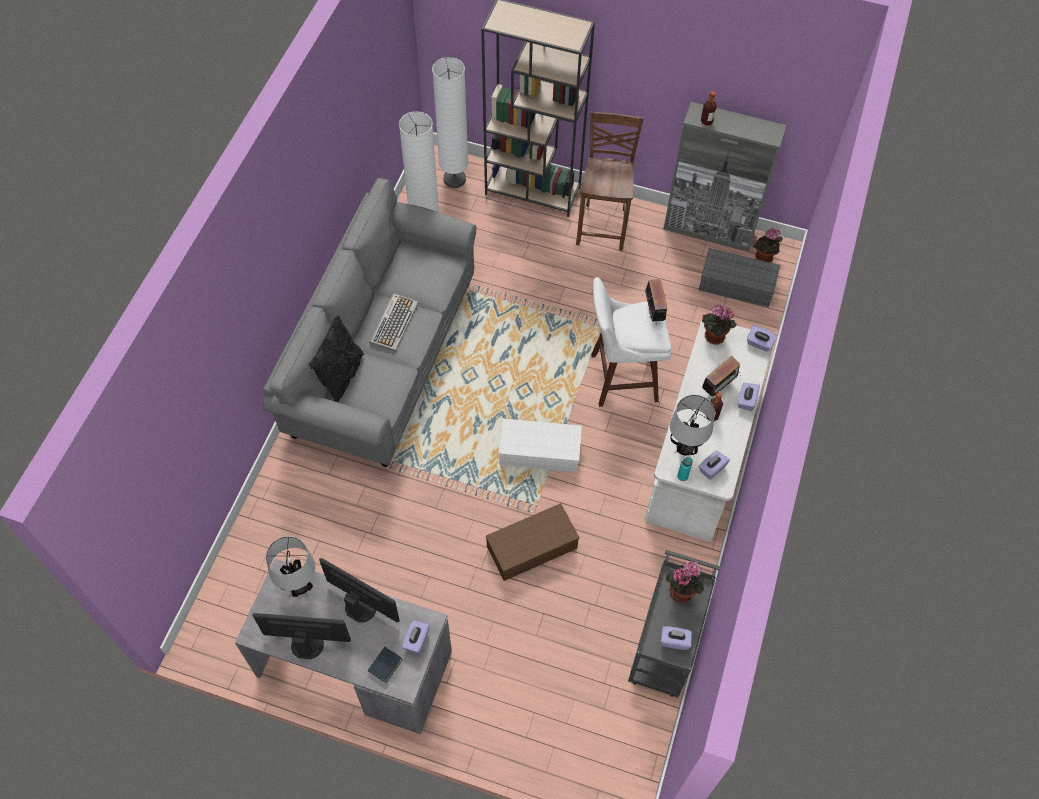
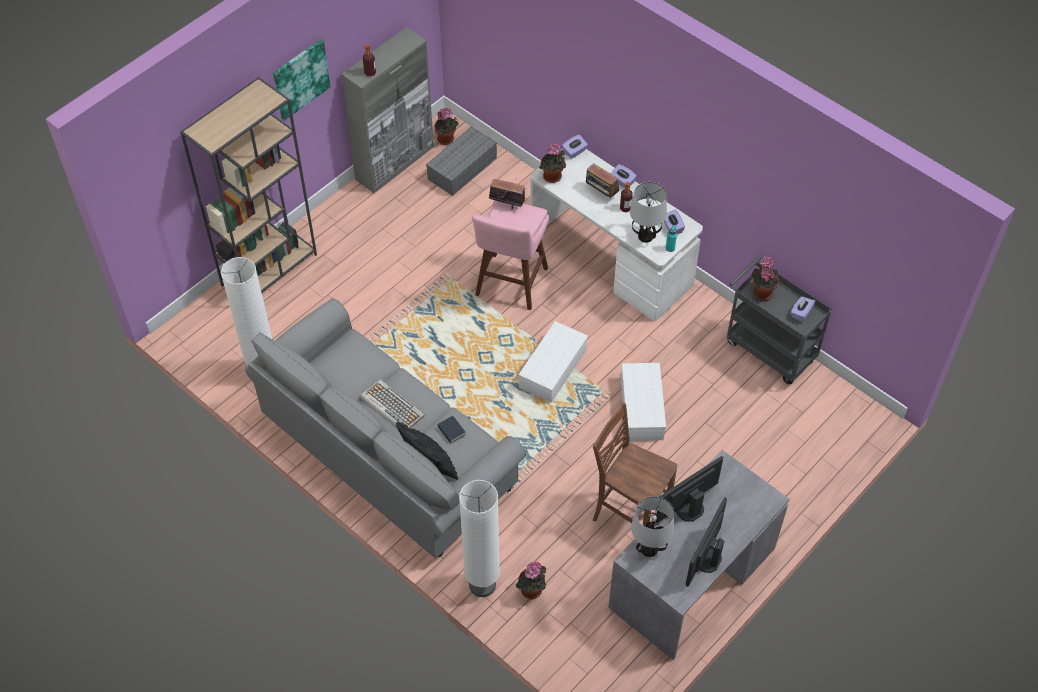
camera: 65 degrees left, 5 degrees down
(285, 526) = (532, 592): none -> potted plant
(385, 665) = (749, 507): book -> book (451, 431)
(416, 640) = (736, 478): purple tissue box -> none
(454, 179) = (214, 325): white floor lamp -> white floor lamp (482, 585)
(532, 546) = (640, 407): brown storage box -> white storage box
(603, 226) = (343, 233): brown chair -> brown chair (628, 516)
(620, 378) = (510, 284): white stool -> pink stool
(645, 66) = (300, 78): none -> picture
(718, 387) = (601, 193): radio -> radio turned 150 degrees clockwise

